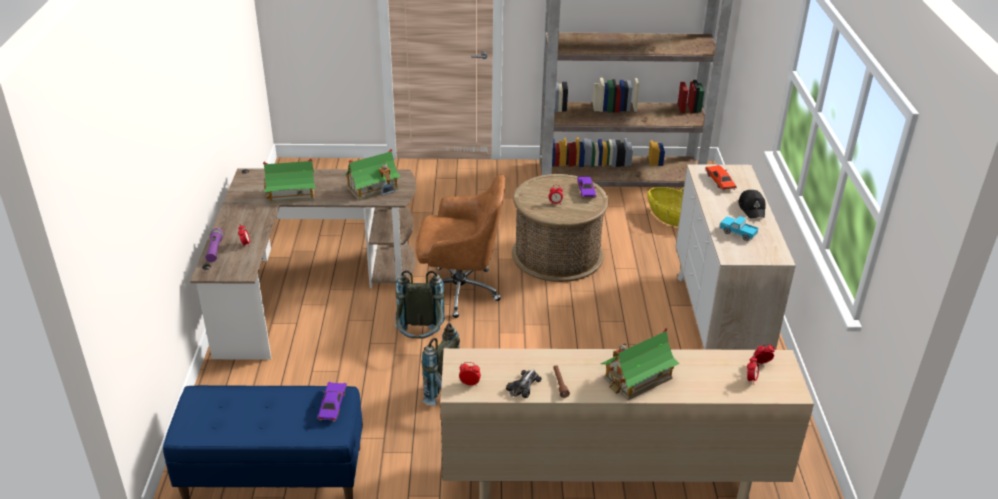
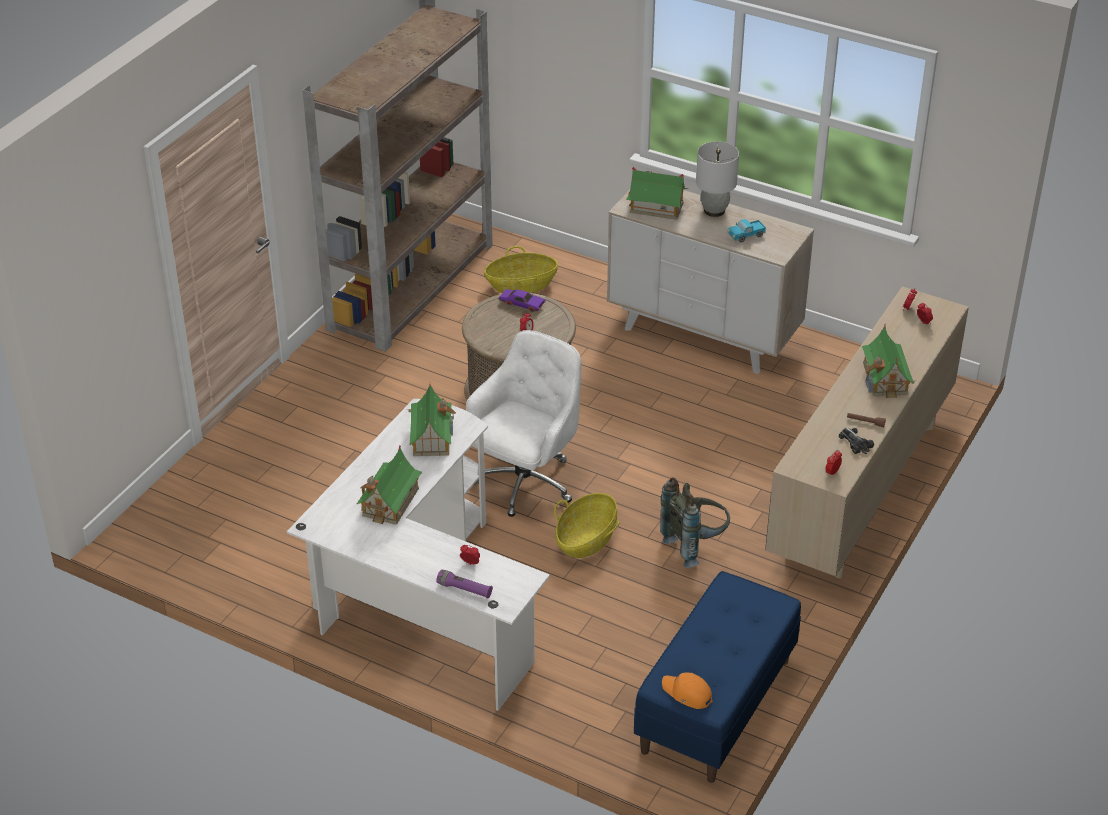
camera: 60 degrees left, 5 degrees up
(193, 413) = (687, 694): none -> orange cap
(304, 287) = (419, 600): brown desk -> white desk
(332, 405) = (739, 594): purple toy car -> none
(420, 340) = (586, 540): grey backpack -> basket
(460, 290) = (525, 482): brown office chair -> white office chair
(720, 182) = (656, 207): red toy car -> toy house
(752, 208) = (714, 210): black cap -> white table lamp

